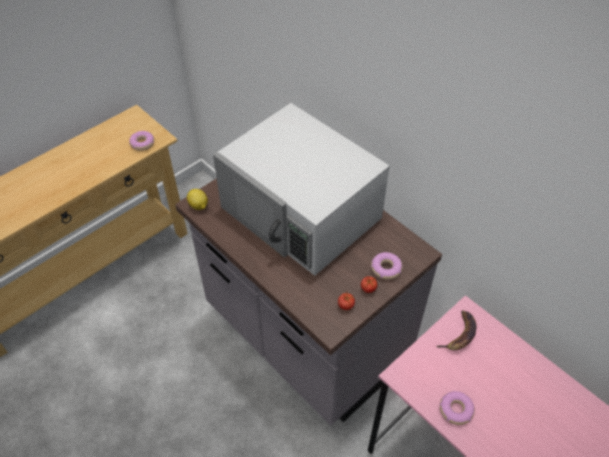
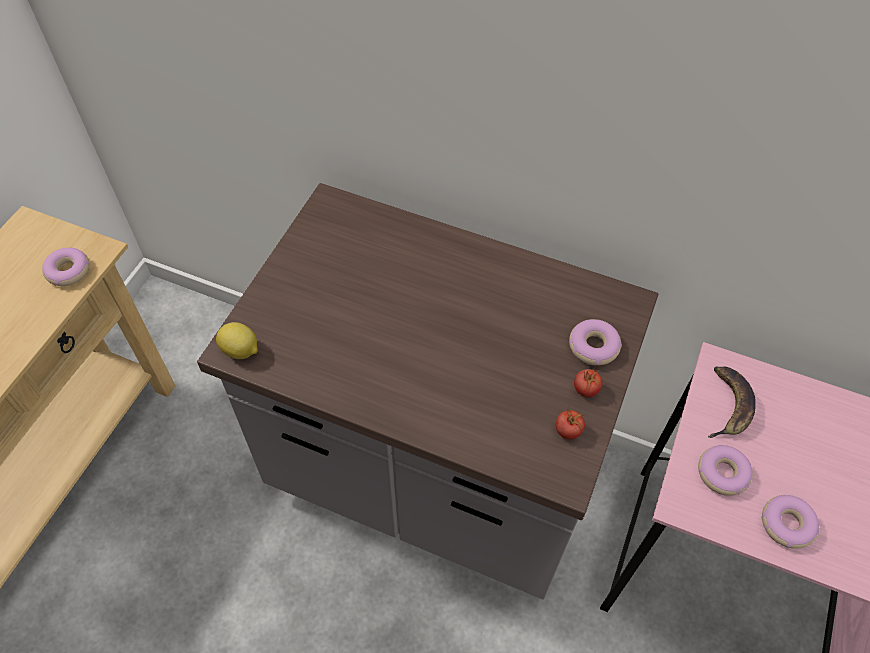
camera: 25 degrees left, 5 degrees up
(302, 213) = (418, 302): white microwave -> none
(433, 368) = (722, 473): none -> donut

